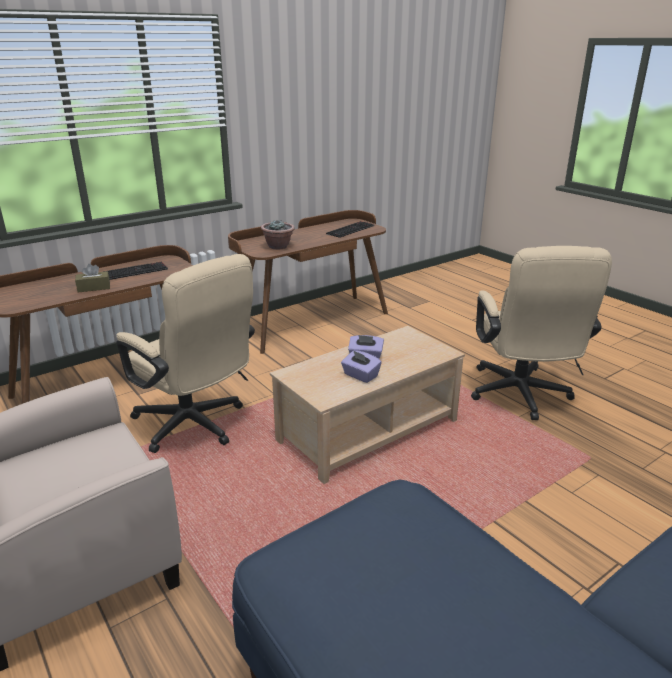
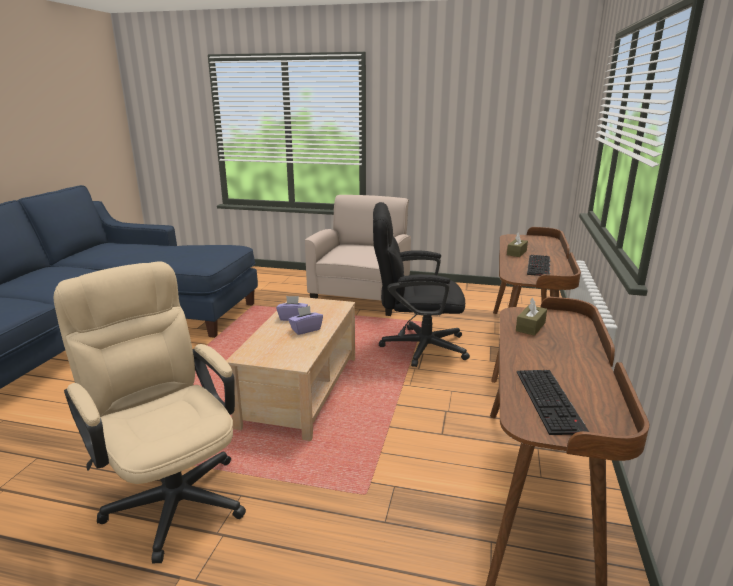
camera: 140 degrees right, 5 degrees down
(195, 426) = (415, 346): beige office chair -> black office chair
(278, 246) = (530, 327): potted plant -> brown tissue box

